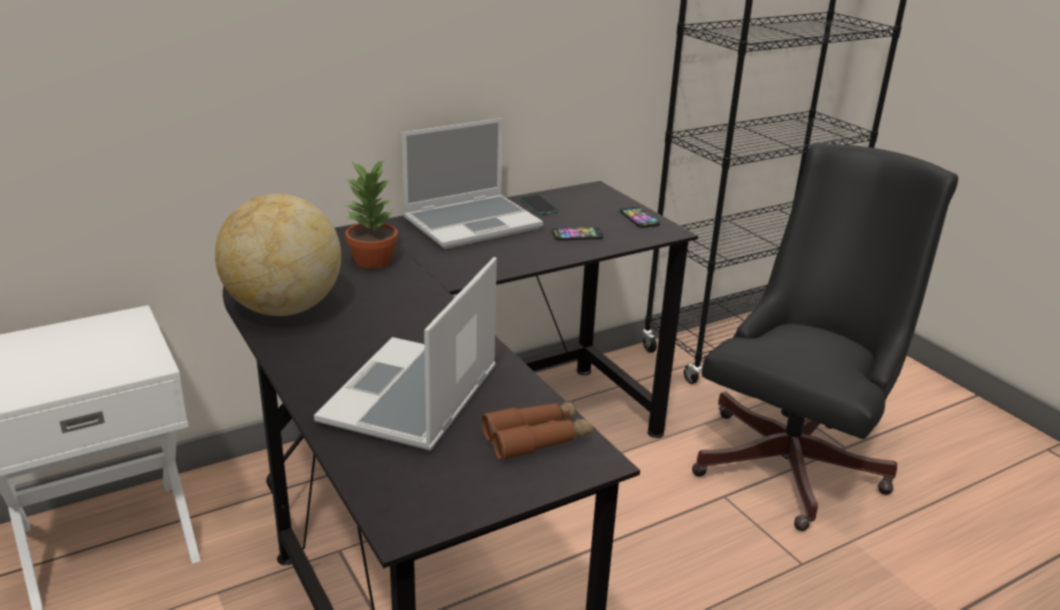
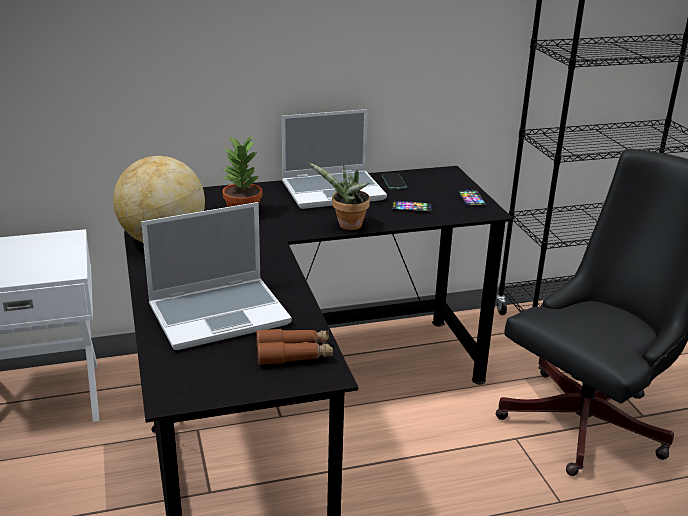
camera: 15 degrees right, 0 degrees up
(412, 398) = (220, 314): laptop -> laptop turned 150 degrees counterclockwise
(512, 265) = (347, 226): none -> potted plant

